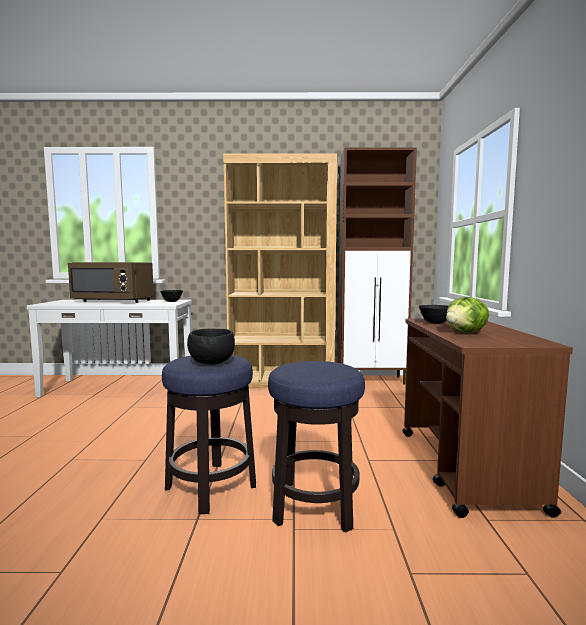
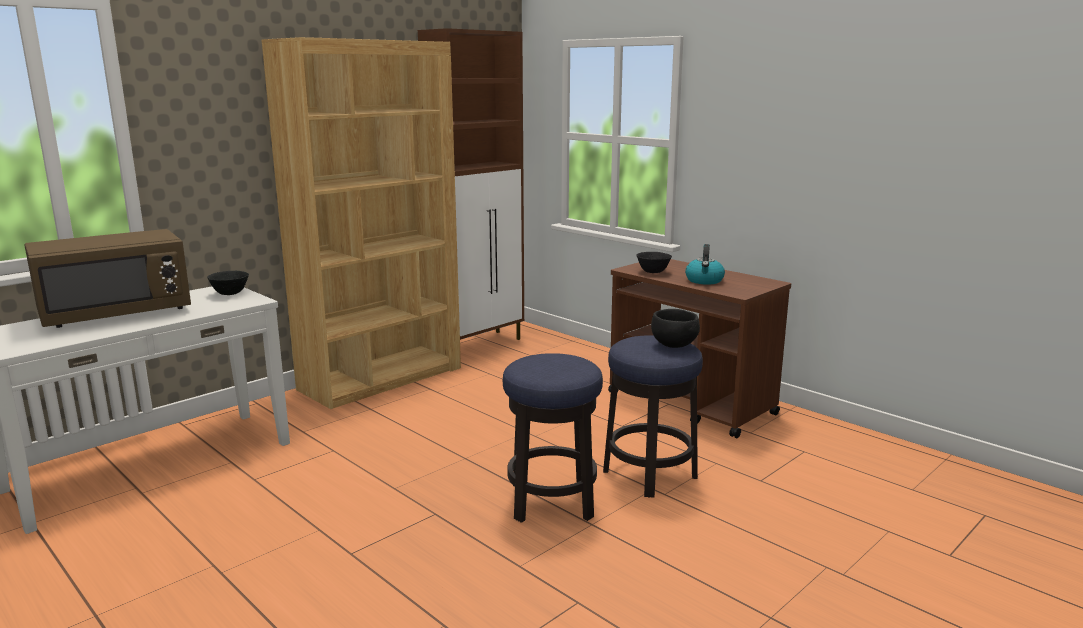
camera: 45 degrees left, 10 degrees up
(211, 363) = (568, 367): black bowl -> black bowl (674, 345)
(466, 332) = (704, 281): lettuce -> kettle

